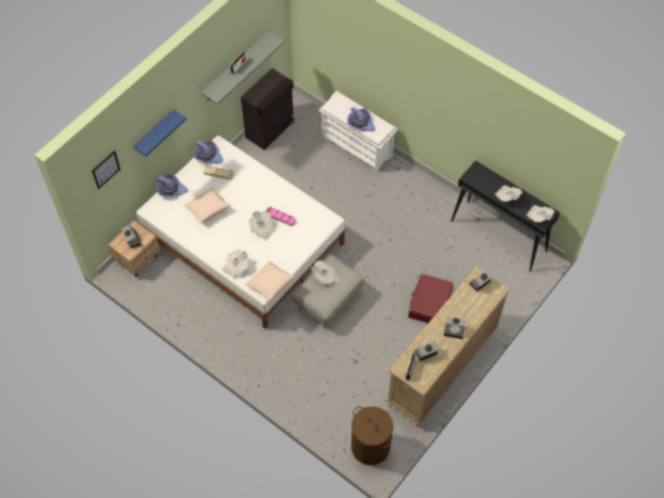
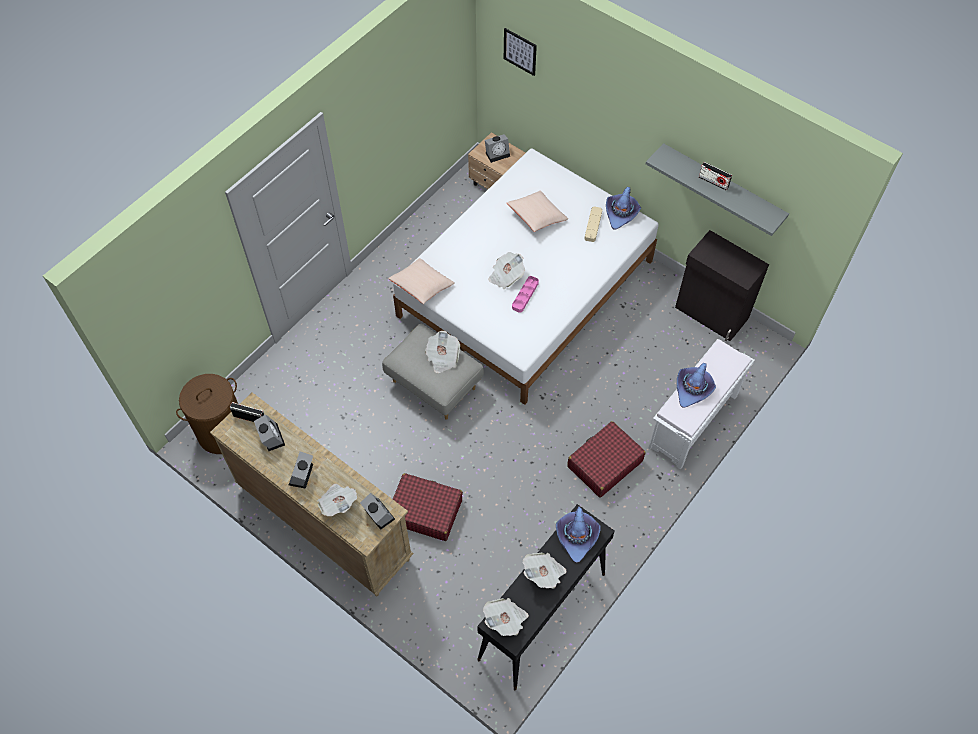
camera: 90 degrees right, 0 degrees up
(154, 133) = (588, 101): blue shelf -> none
(171, 189) = (565, 178): purple hat -> purple hat (577, 536)
(235, 267) = (448, 249): newspaper -> newspaper (338, 503)
(389, 198) = (604, 464): none -> red suitcase

